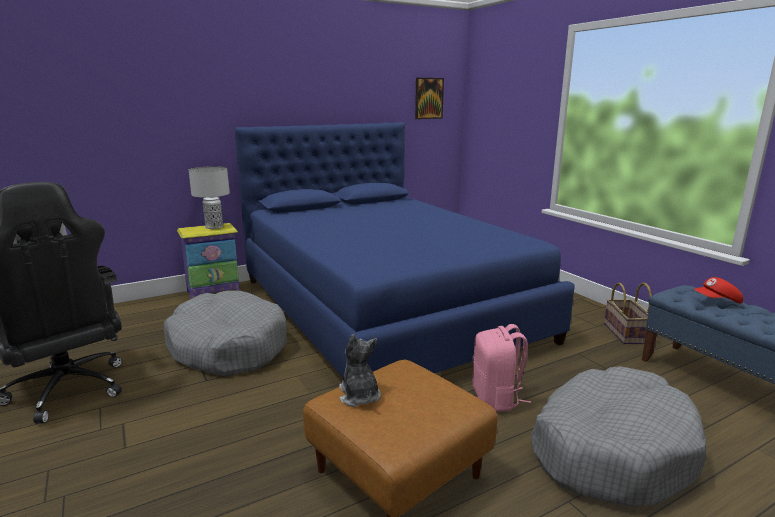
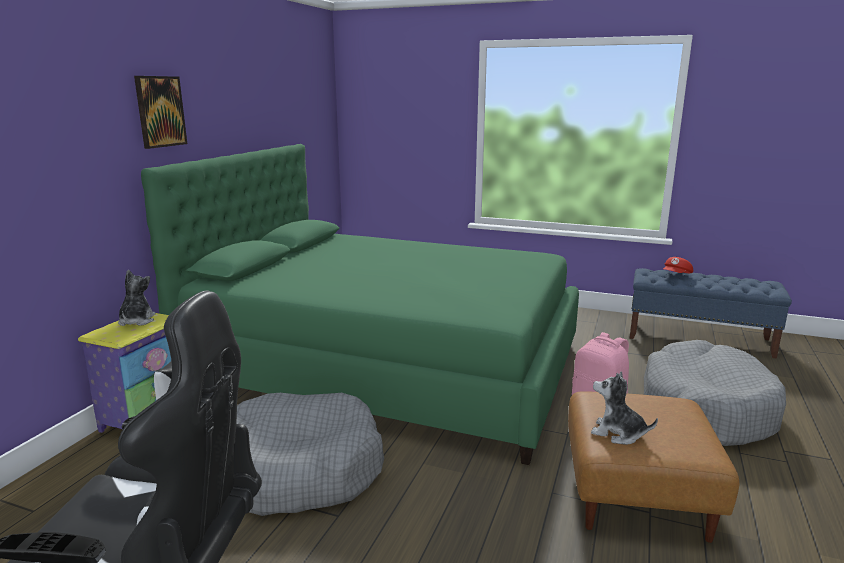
camera: 40 degrees left, 0 degrees up
(214, 227) = (136, 321): white table lamp -> plush toy
(384, 308) = (387, 364): blue bed -> green bed
(428, 98) = (312, 113): picture -> picture (160, 111)
(626, 333) = (592, 322): basket -> none

